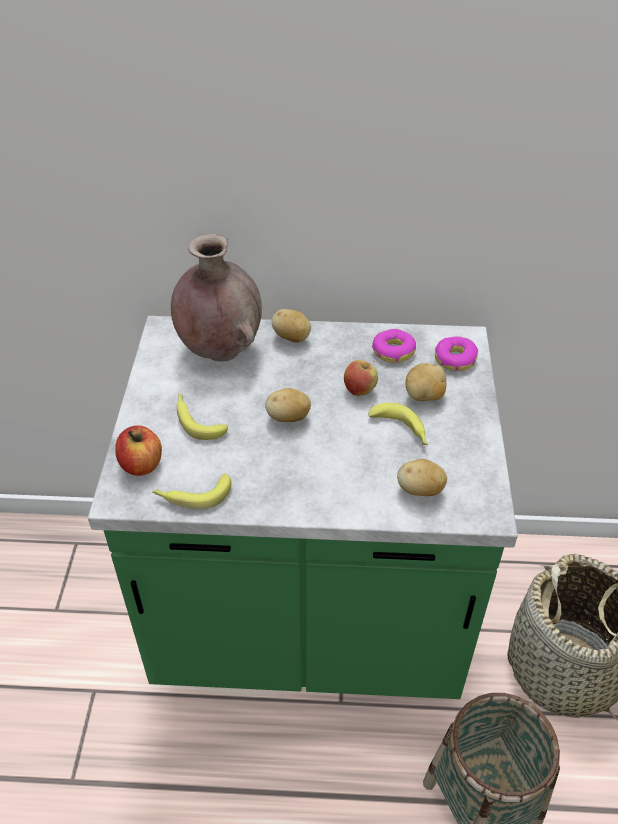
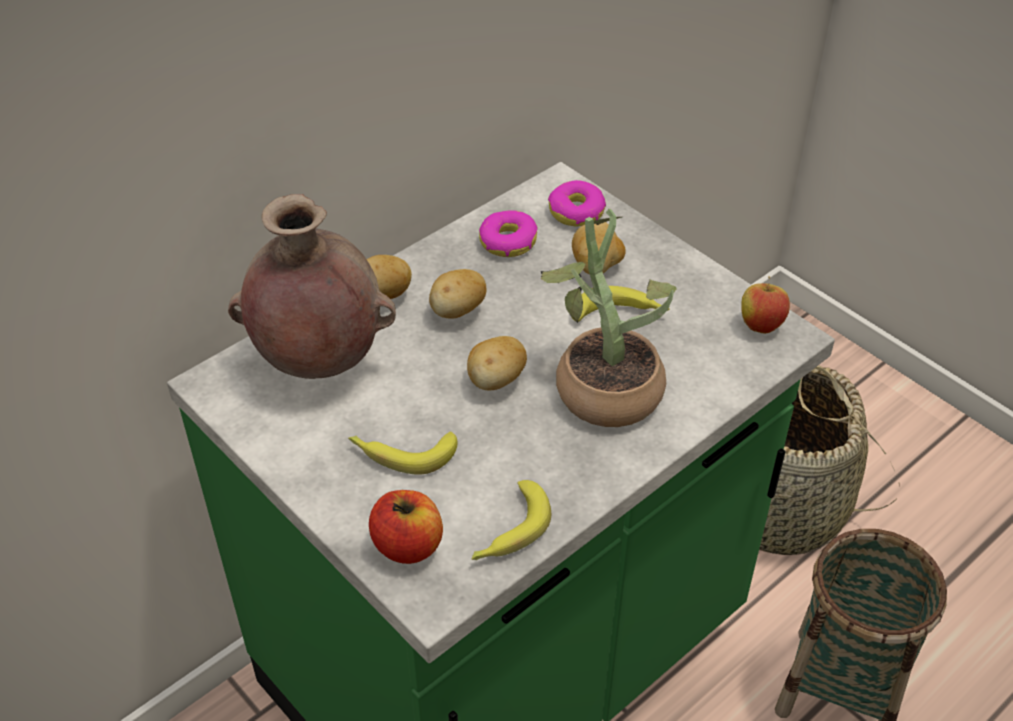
camera: 45 degrees left, 0 degrees up
(340, 459) = (602, 383): none -> potted plant
(360, 391) = (529, 303): apple -> apple (761, 325)
(420, 490) = (710, 359): potato -> potato (457, 311)

